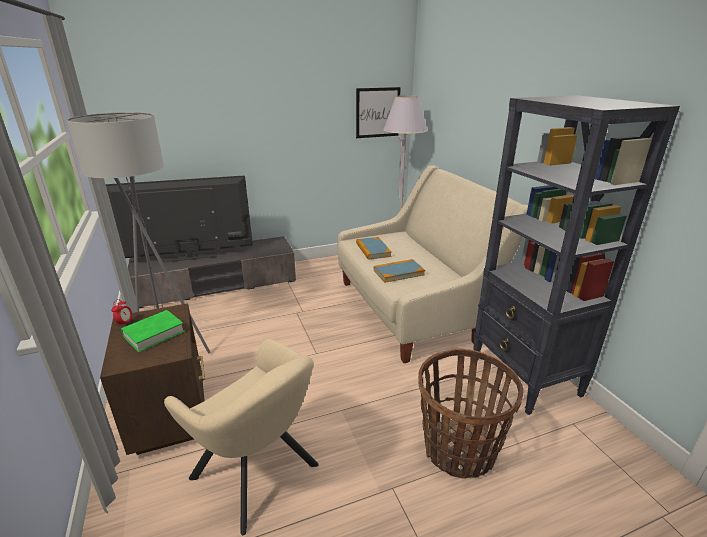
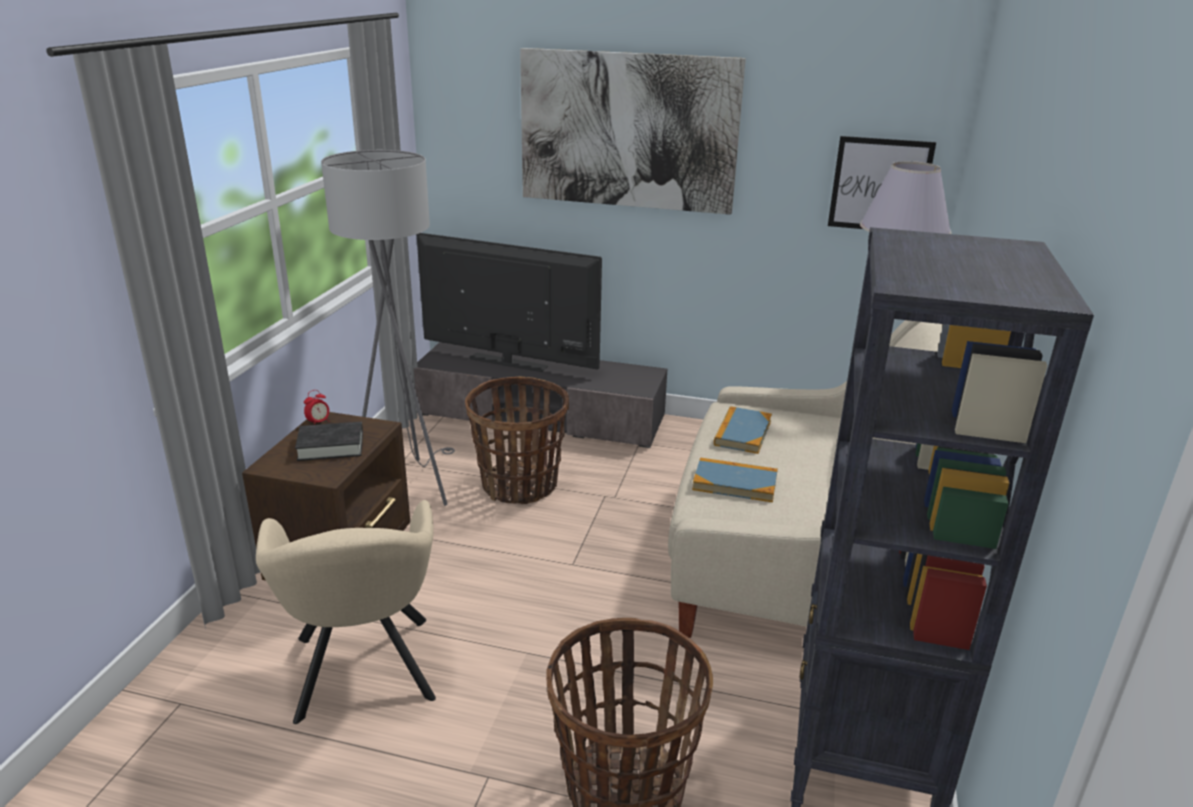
camera: 35 degrees right, 0 degrees up
(154, 334) = (331, 446): green book -> black book
(238, 97) = (628, 131): none -> picture
(244, 325) = (519, 485): none -> basket

